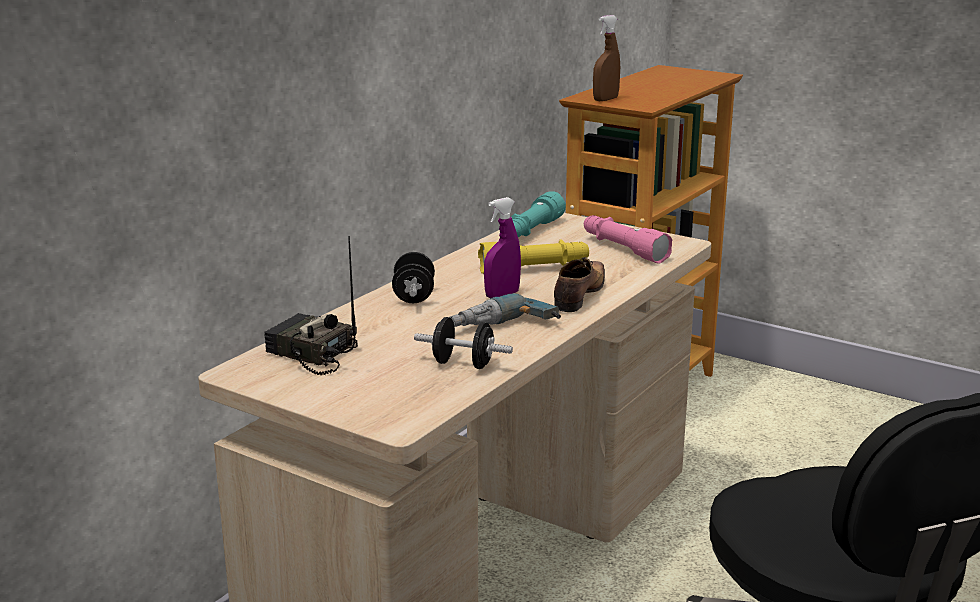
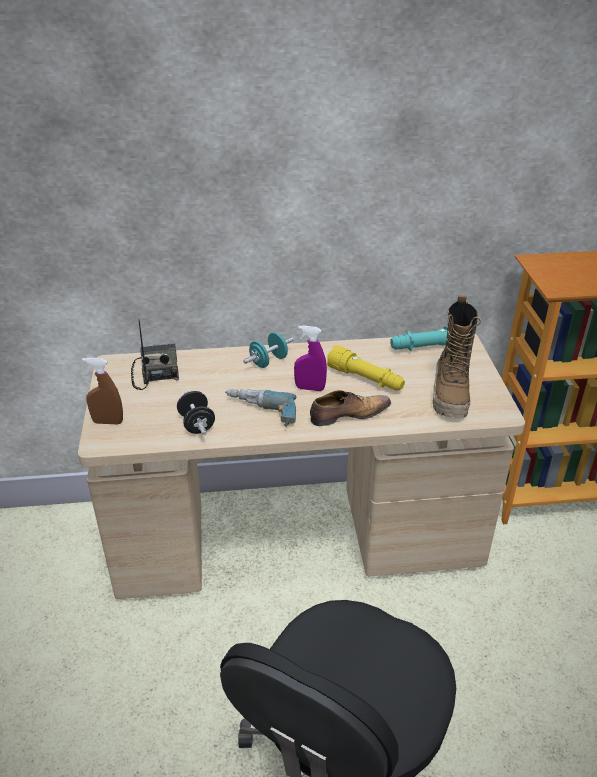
camera: 50 degrees right, 15 degrees up
(414, 296) = (268, 361): black dumbbell -> turquoise dumbbell
(605, 99) = (547, 268): brown spray bottle -> brown spray bottle (108, 422)
(623, 249) = (450, 395): pink flashlight -> boot

